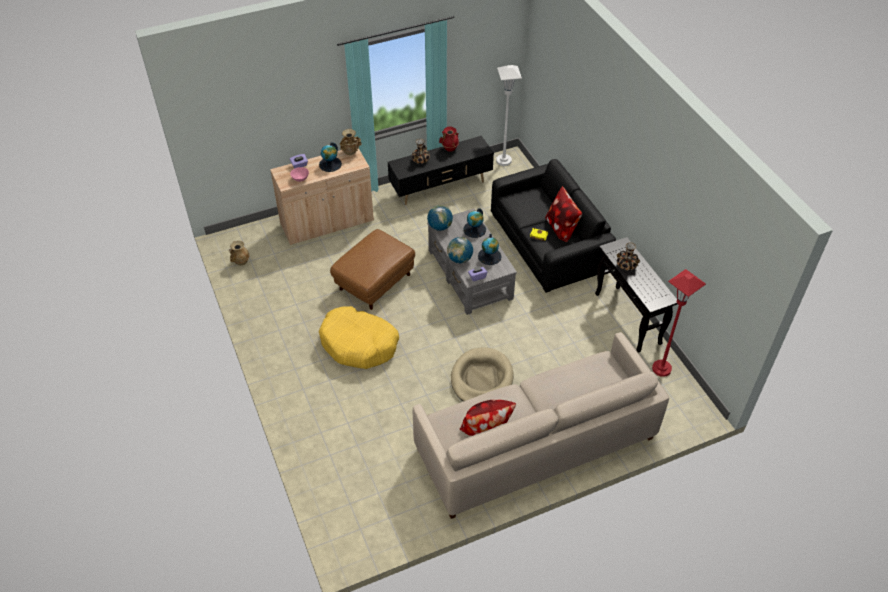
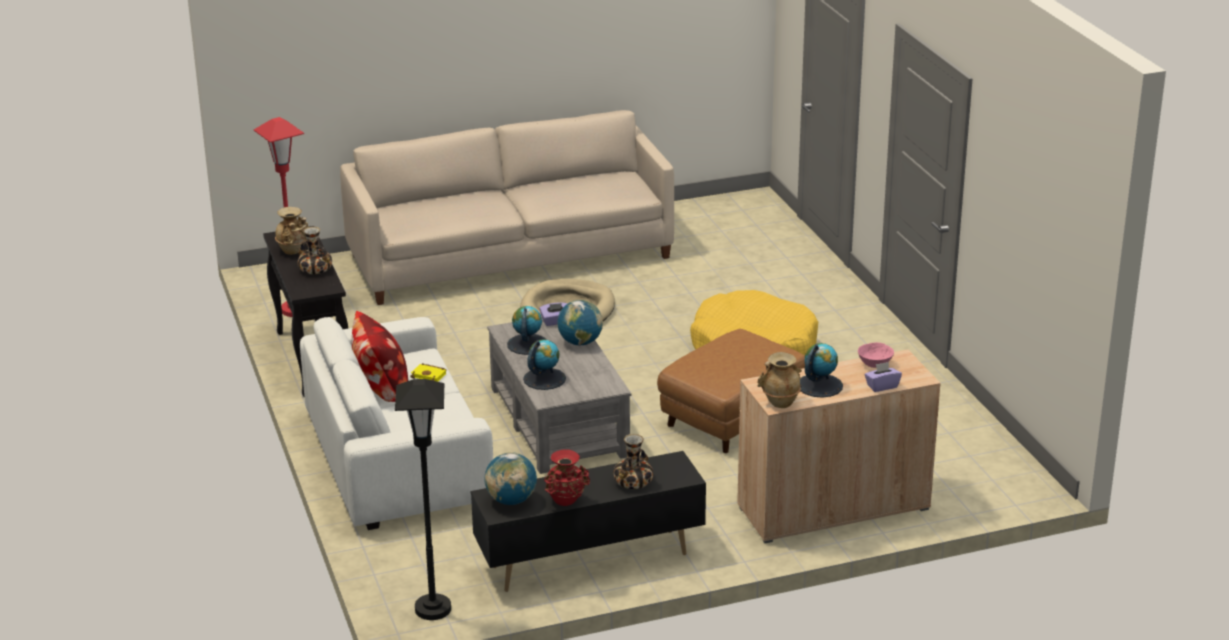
camera: 175 degrees left, 20 degrees down
(240, 262) = (987, 454): beige vase -> beige vase (294, 251)
(440, 227) = (608, 384): globe -> globe (511, 500)
(486, 429) = (580, 181): pillow -> none
(503, 161) = (432, 609): white floor lamp -> black floor lamp
(548, 243) = (397, 459): black sofa -> white sofa

